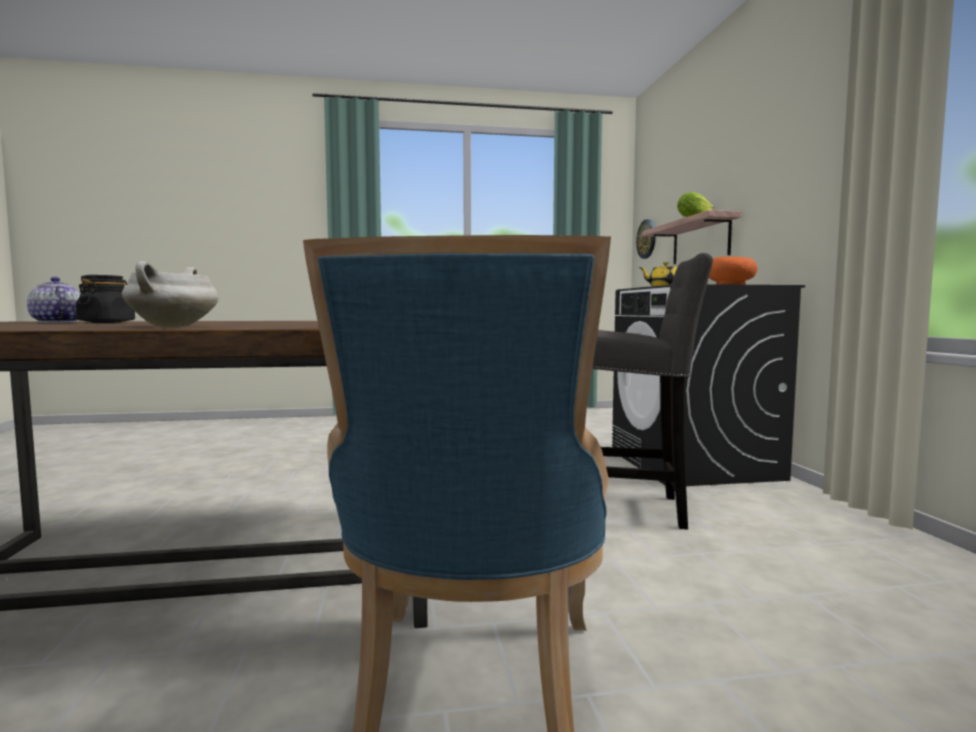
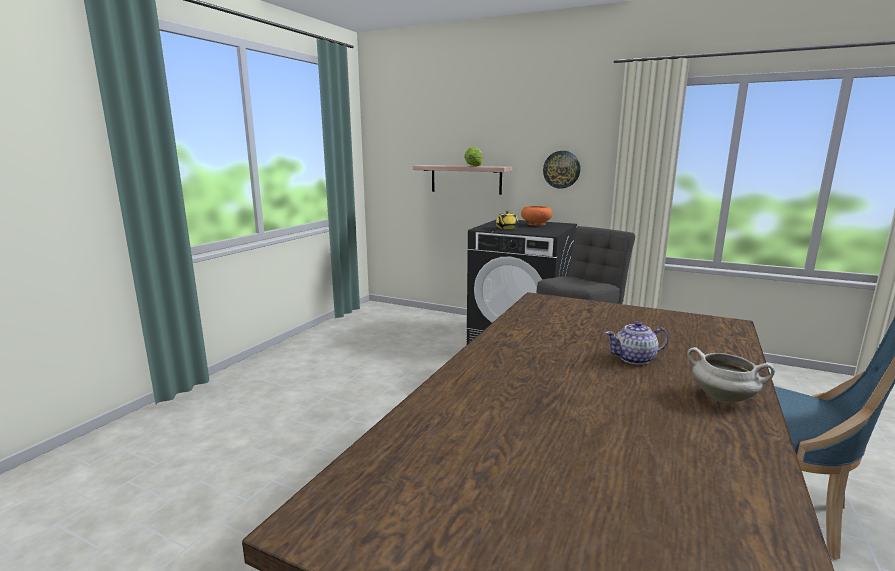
camera: 55 degrees left, 10 degrees up
(57, 322) = (471, 444): teapot -> teapot (635, 359)
(107, 322) = (521, 418): black jar -> none
(647, 239) = (389, 165): wall clock -> wall clock (561, 169)

